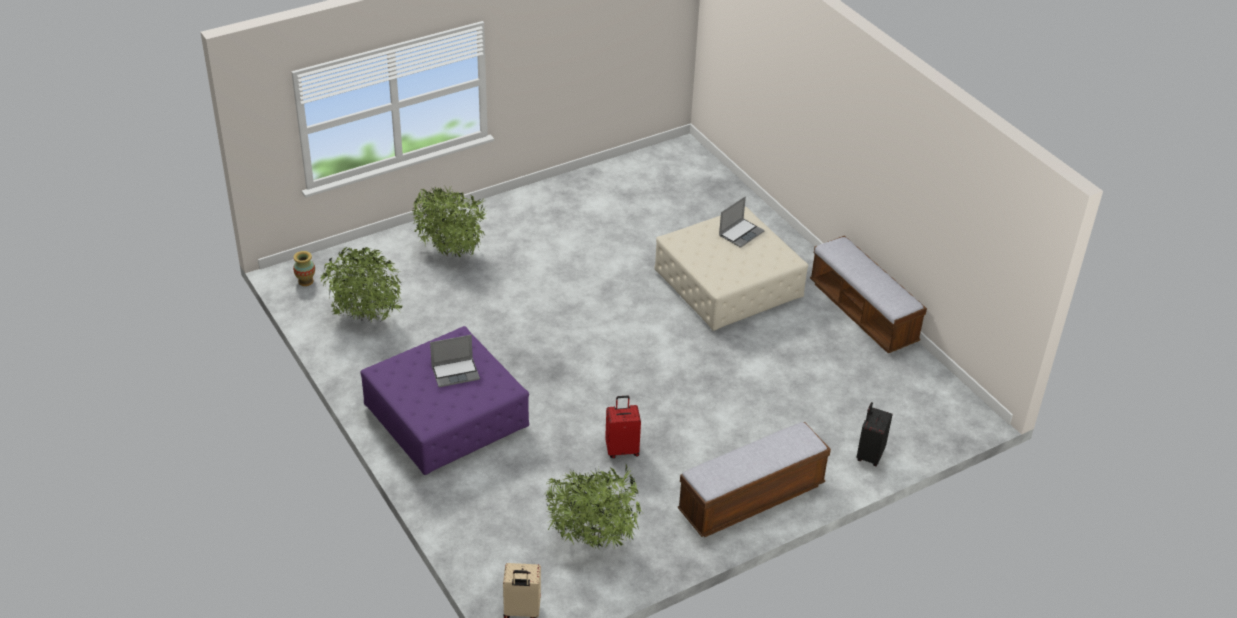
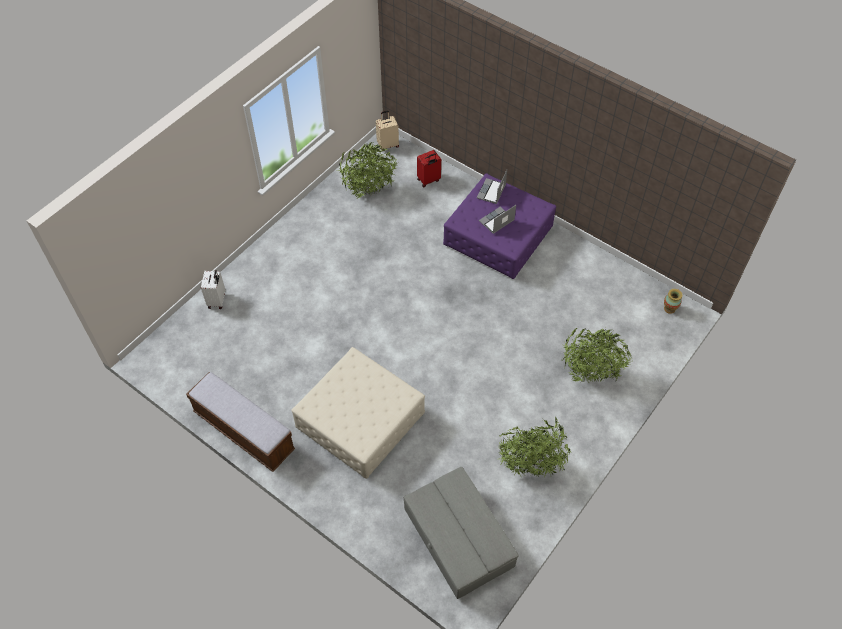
camera: 160 degrees right, 15 degrees up
(364, 318) = (604, 292): potted plant -> potted plant (531, 465)
(622, 449) = (378, 251): red suitcase -> red suitcase (428, 180)
(672, 182) = (458, 539): none -> grey ottoman
(741, 233) = (356, 423): laptop -> laptop (491, 192)
(751, 499) = (286, 245): bench -> none
(869, 455) = (217, 300): black suitcase -> white suitcase

